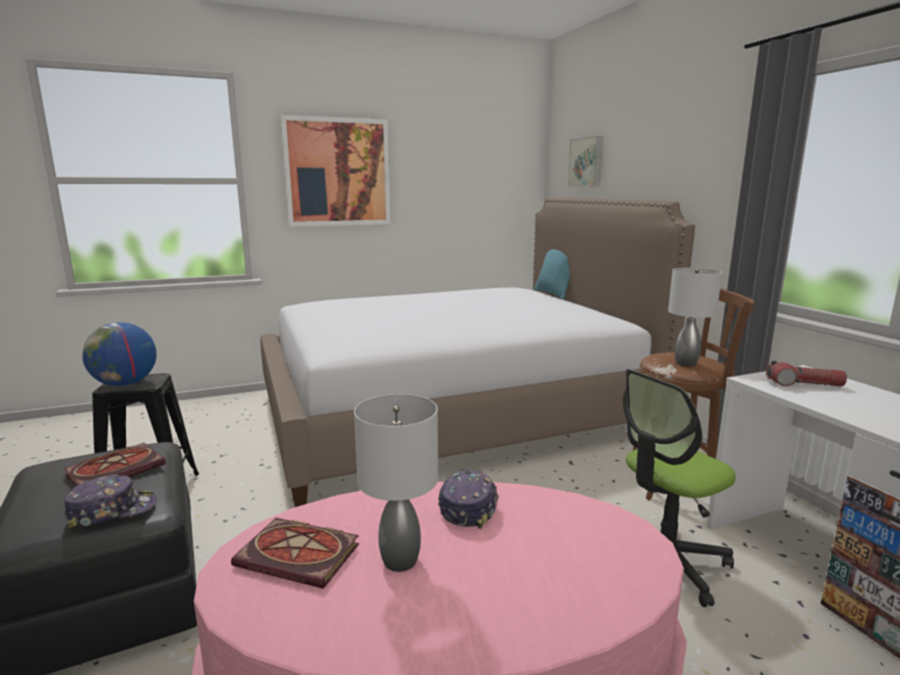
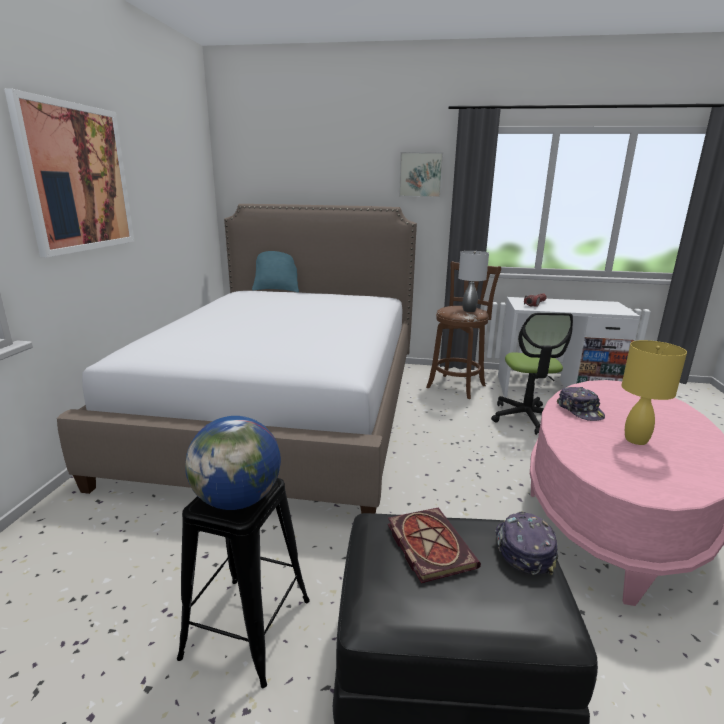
camera: 60 degrees left, 5 degrees up
(301, 555) = (626, 466): book -> none
(401, 561) = (636, 440): grey table lamp -> yellow table lamp
(468, 507) = (580, 410): cap -> cap turned 150 degrees counterclockwise
(587, 162) = (279, 173): picture -> picture (420, 175)

